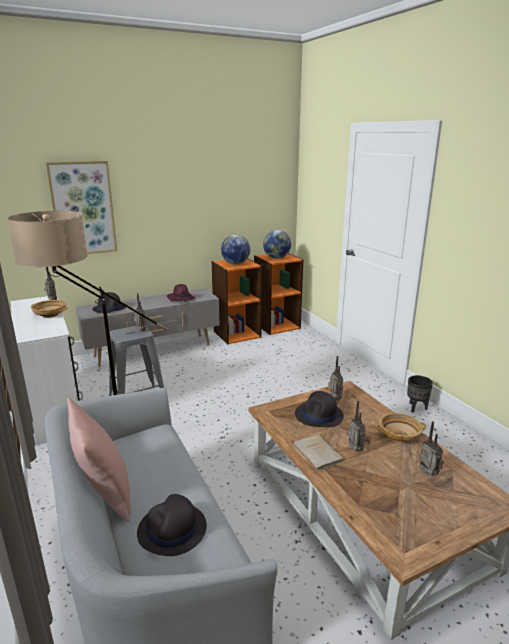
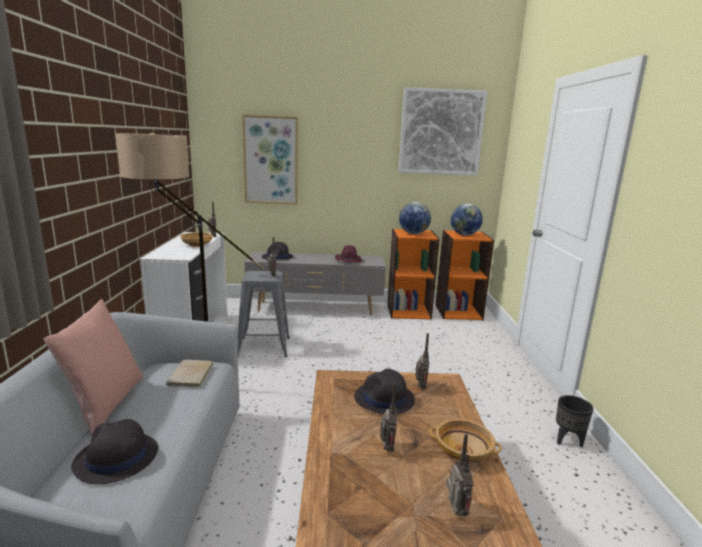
camera: 25 degrees right, 5 degrees down
(244, 166) = (441, 132): none -> picture
(318, 454) = (340, 439): beige book -> beige book (190, 376)

